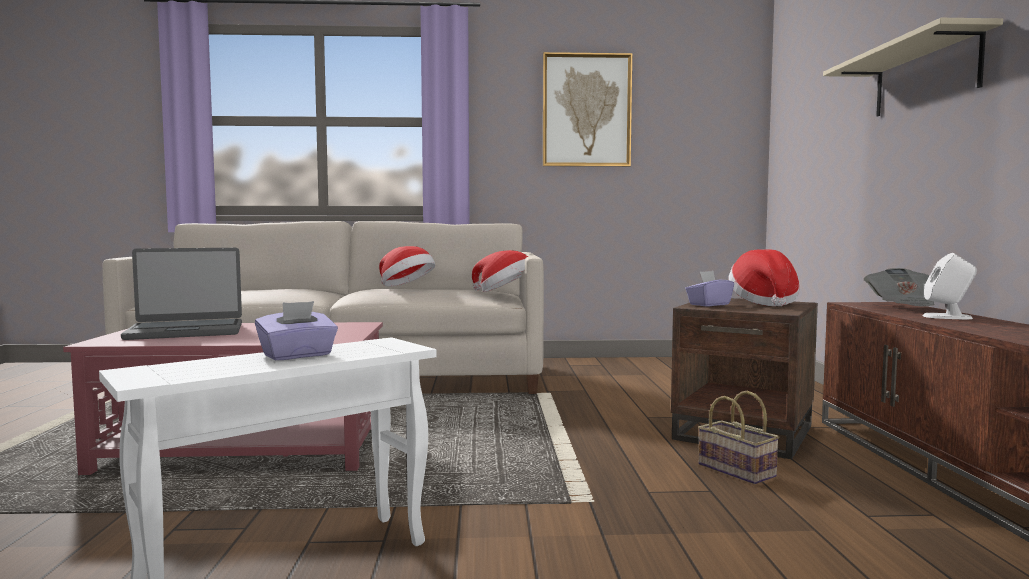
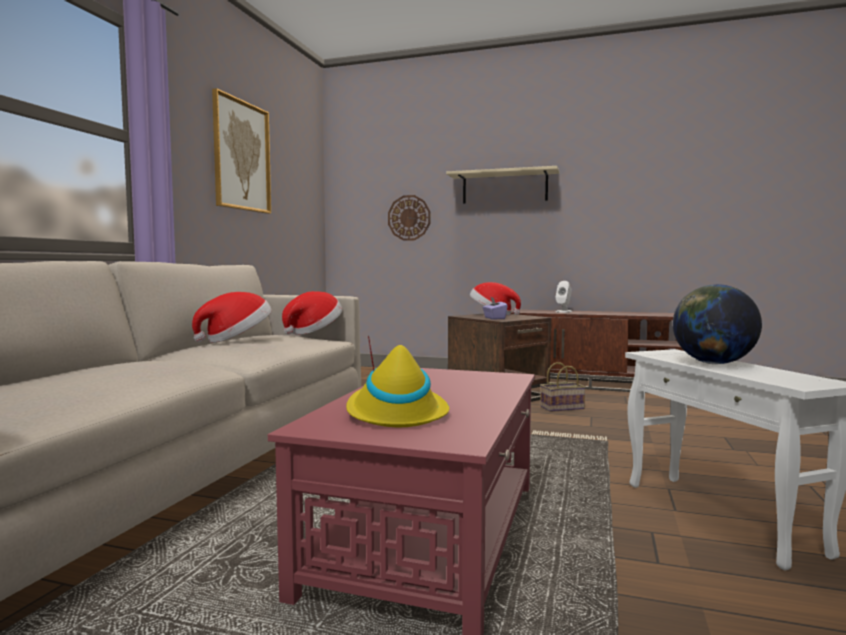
camera: 70 degrees left, 0 degrees up
(186, 331) = (396, 413): laptop -> yellow hat
(298, 355) = (713, 363): purple tissue box -> globe
(827, 150) = (409, 218): none -> wall clock
(905, 308) = (529, 310): newspaper -> none

